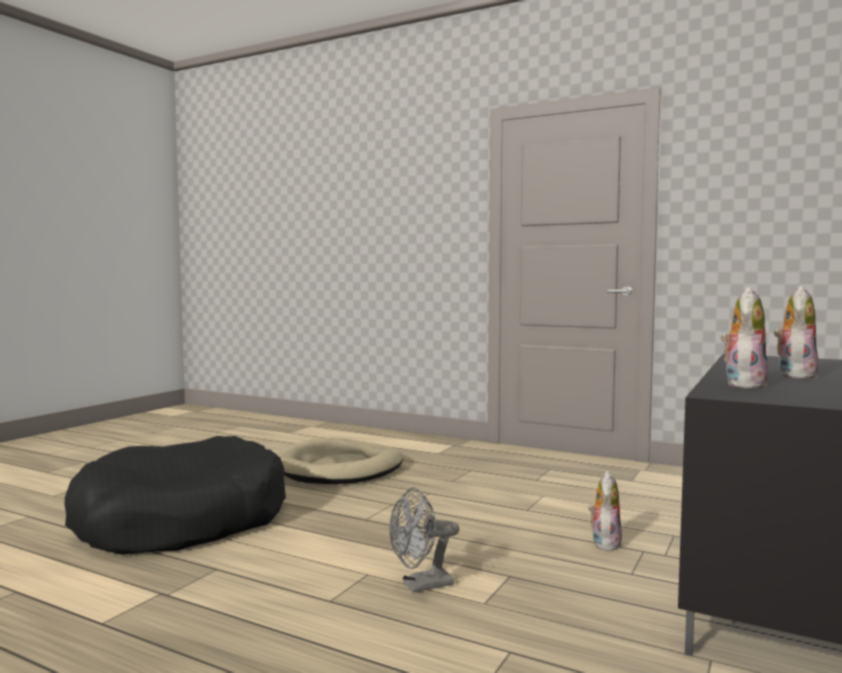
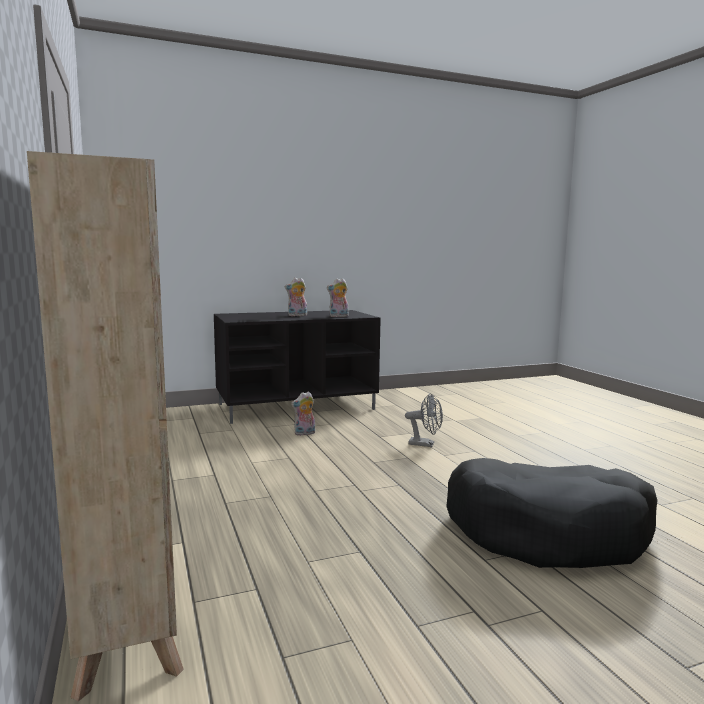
camera: 140 degrees left, 5 degrees up
(339, 468) = (329, 558): beige dog bed -> none
(394, 438) = (130, 613): none -> beige bookcase

